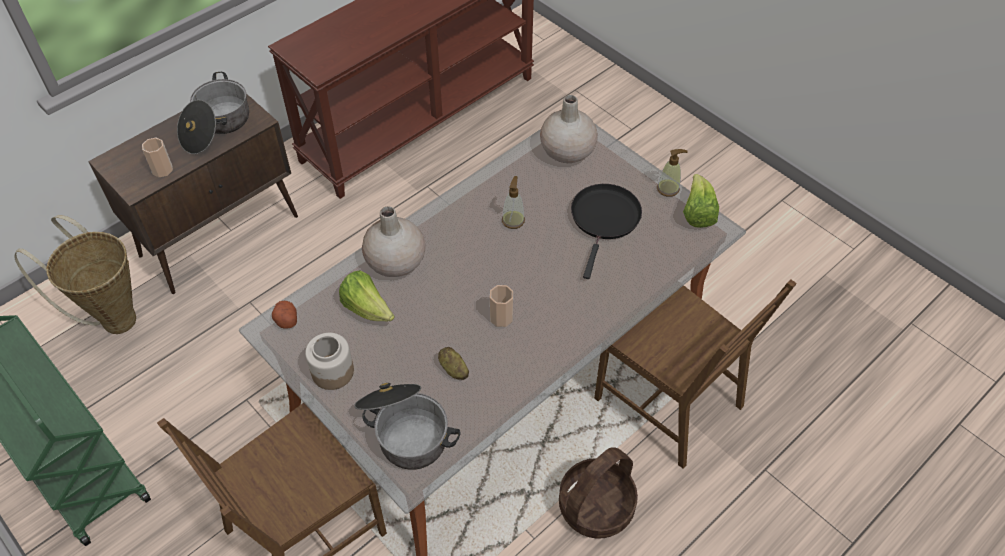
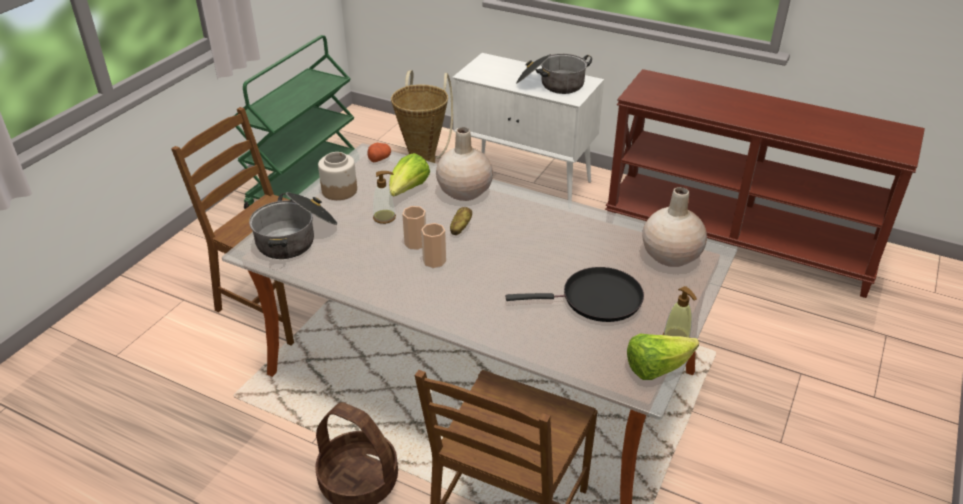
camera: 70 degrees right, 15 degrees down
(162, 170) = (493, 78): cup -> cup (415, 243)
(221, 235) = (525, 180): brown cabinet -> white cabinet
(453, 369) = (366, 247): potato -> potato (460, 228)
(513, 220) = (554, 242): soap dispenser -> soap dispenser (384, 217)

